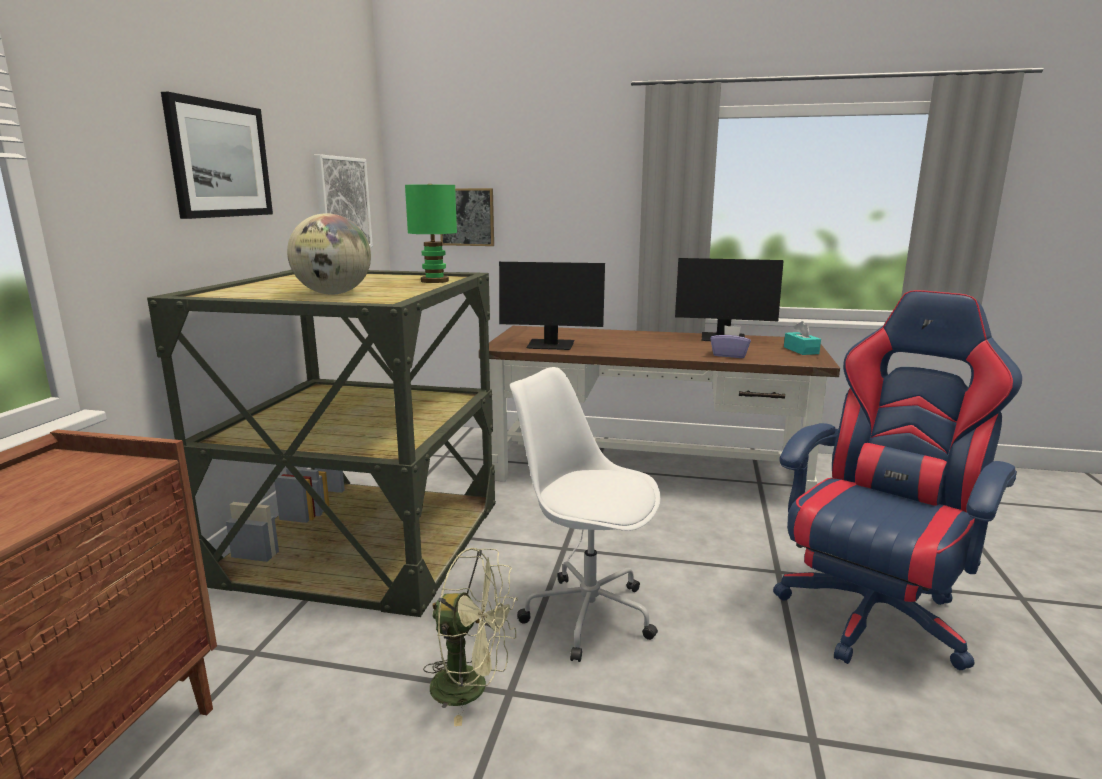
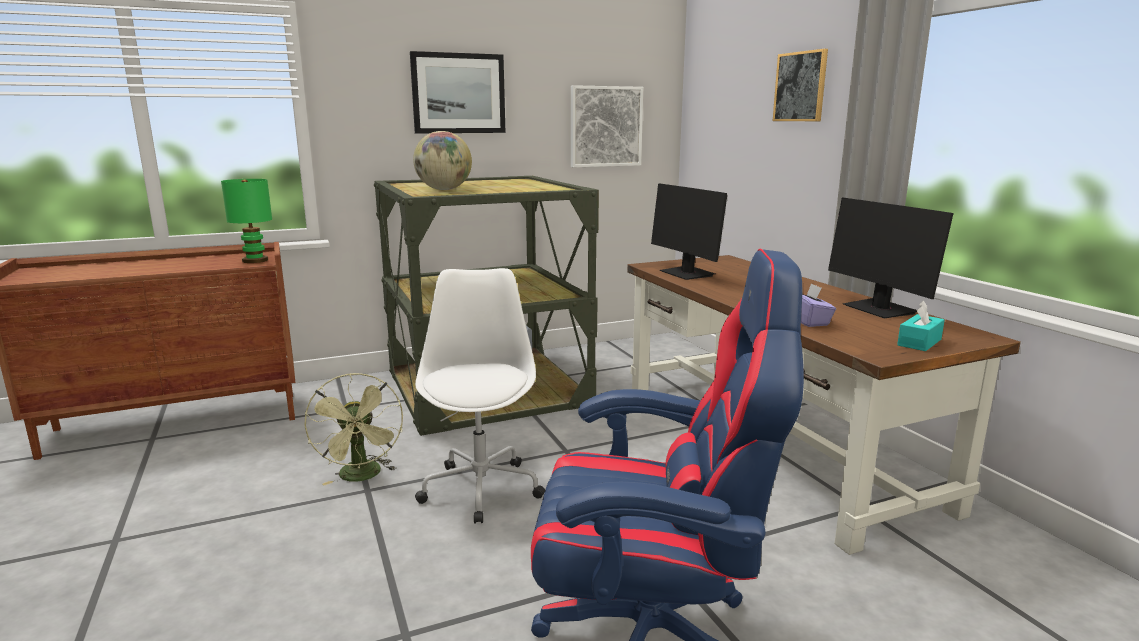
camera: 55 degrees right, 0 degrees up
(434, 281) = (538, 190): green table lamp -> green table lamp (255, 260)
(467, 217) = (725, 141): picture -> picture (800, 87)

